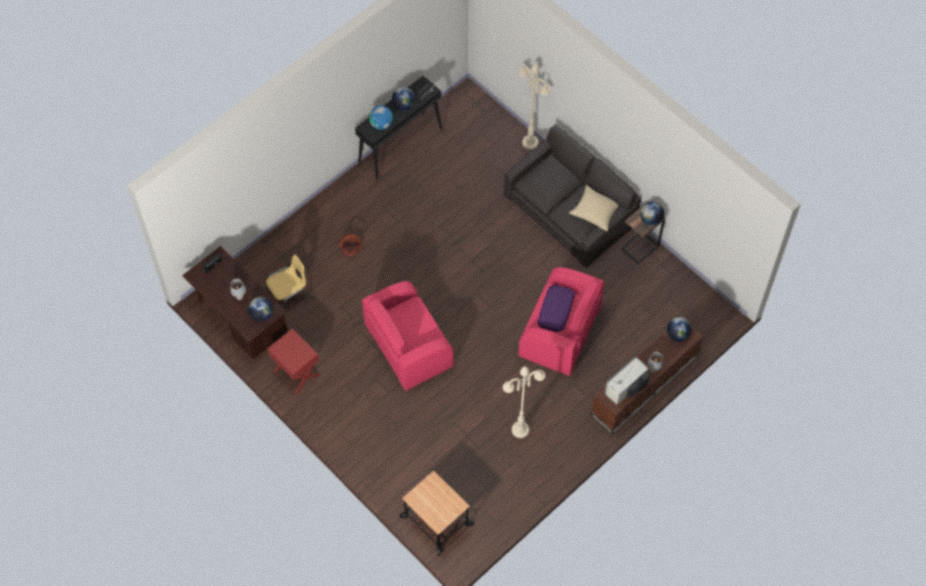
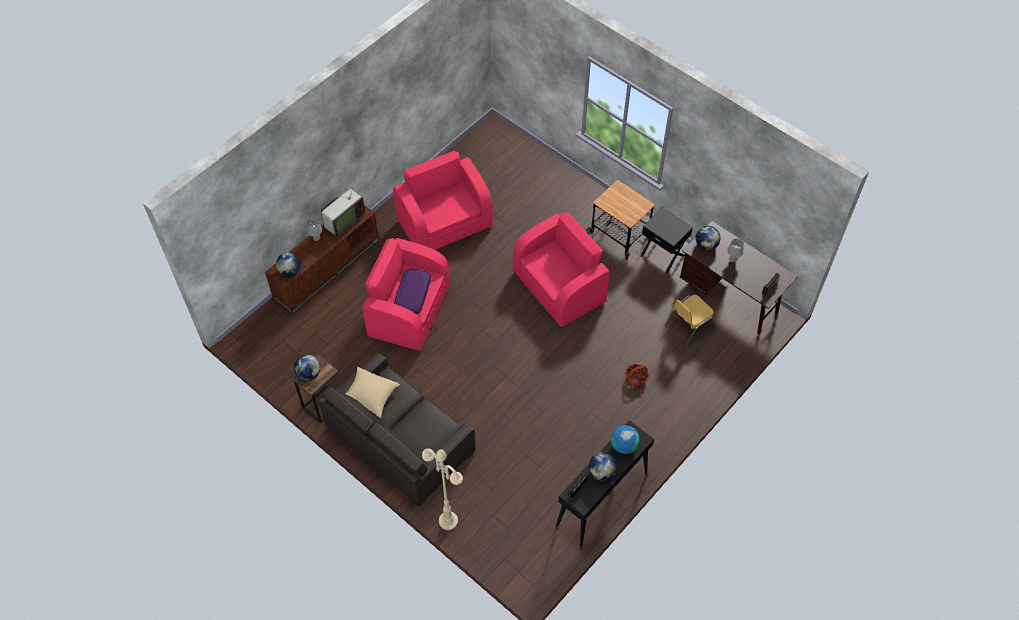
camera: 175 degrees right, 5 degrees down
(296, 373) = (662, 255): red nightstand -> black nightstand
(436, 521) = (514, 149): cart -> cart (620, 233)
(520, 430) = (445, 222): beige floor lamp -> pink armchair

